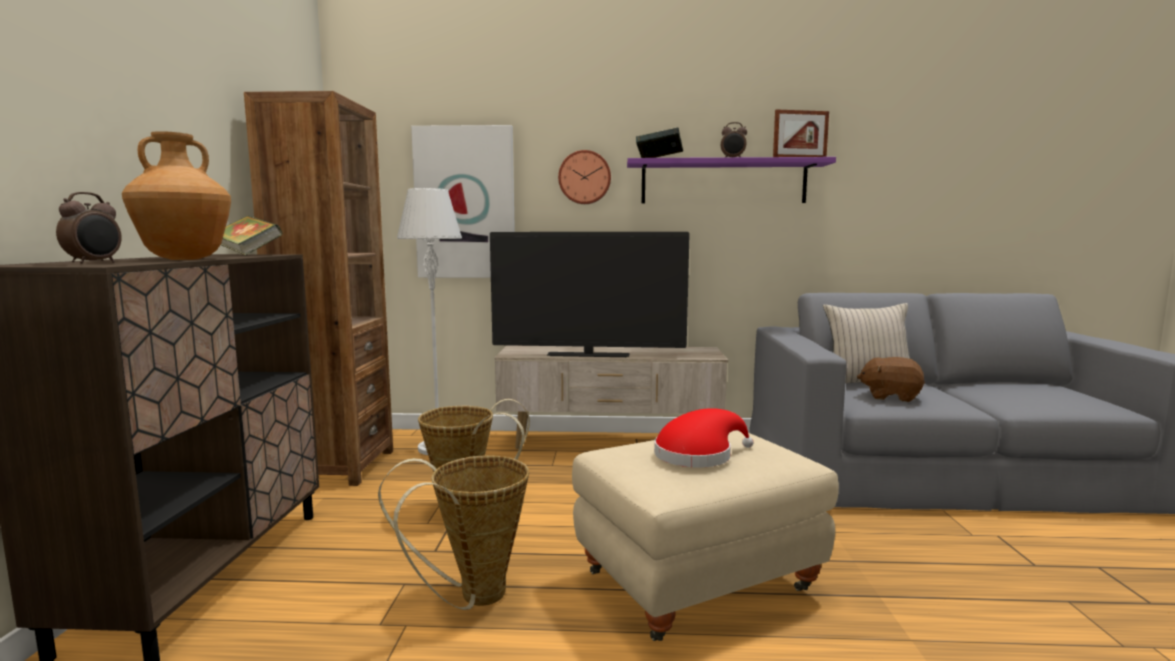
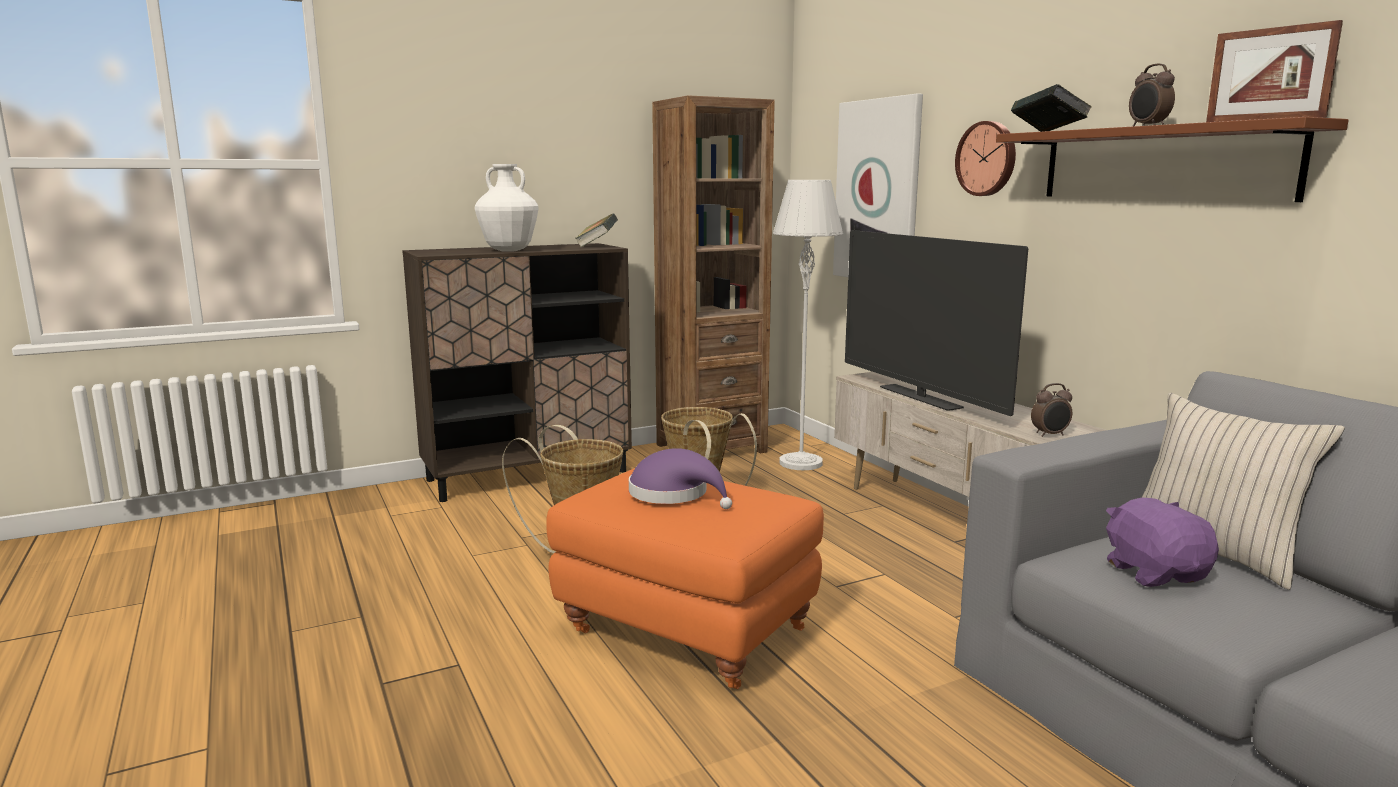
camera: 60 degrees right, 5 degrees up
(94, 263) = (447, 252): alarm clock -> alarm clock (1050, 435)
(185, 259) = (509, 250): brown vase -> white vase
(697, 587) = (684, 635): beige ottoman -> orange ottoman
(698, 455) = (674, 494): red hat -> purple hat
(723, 182) = (1162, 164): purple shelf -> brown shelf
(890, 396) = (1155, 573): brown plush toy -> purple plush toy

